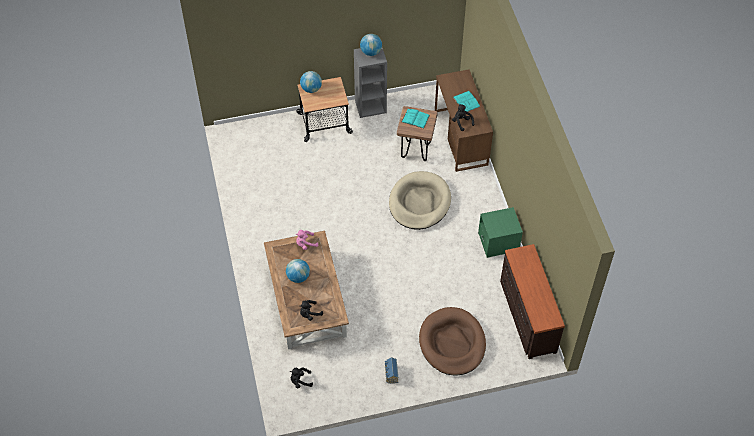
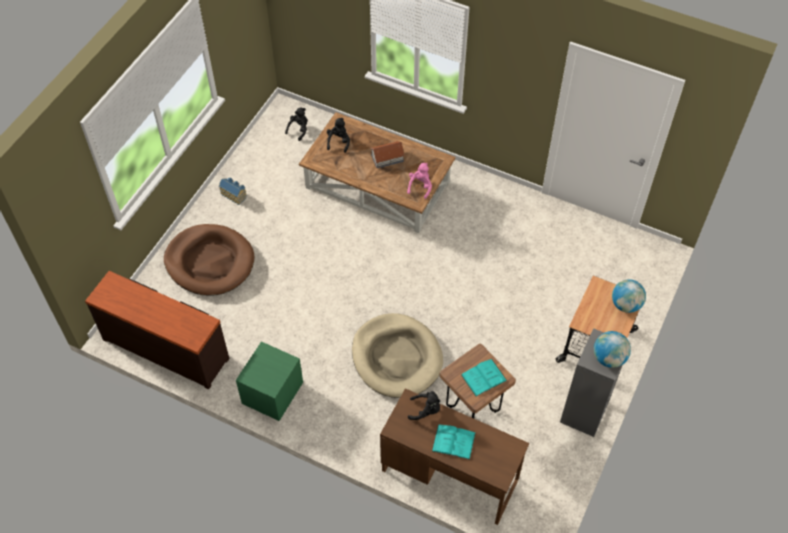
camera: 130 degrees right, 0 degrees up
(298, 277) = (387, 158): globe -> toy house

